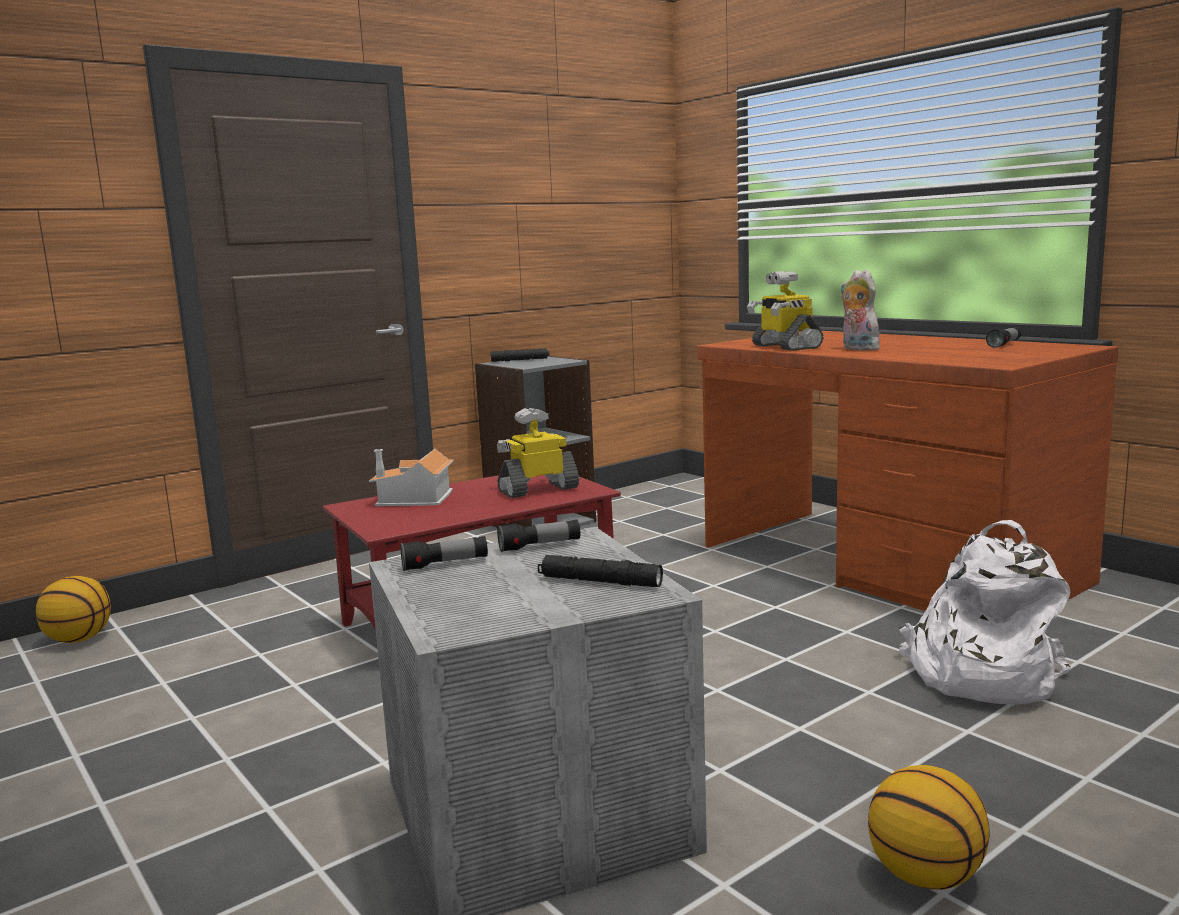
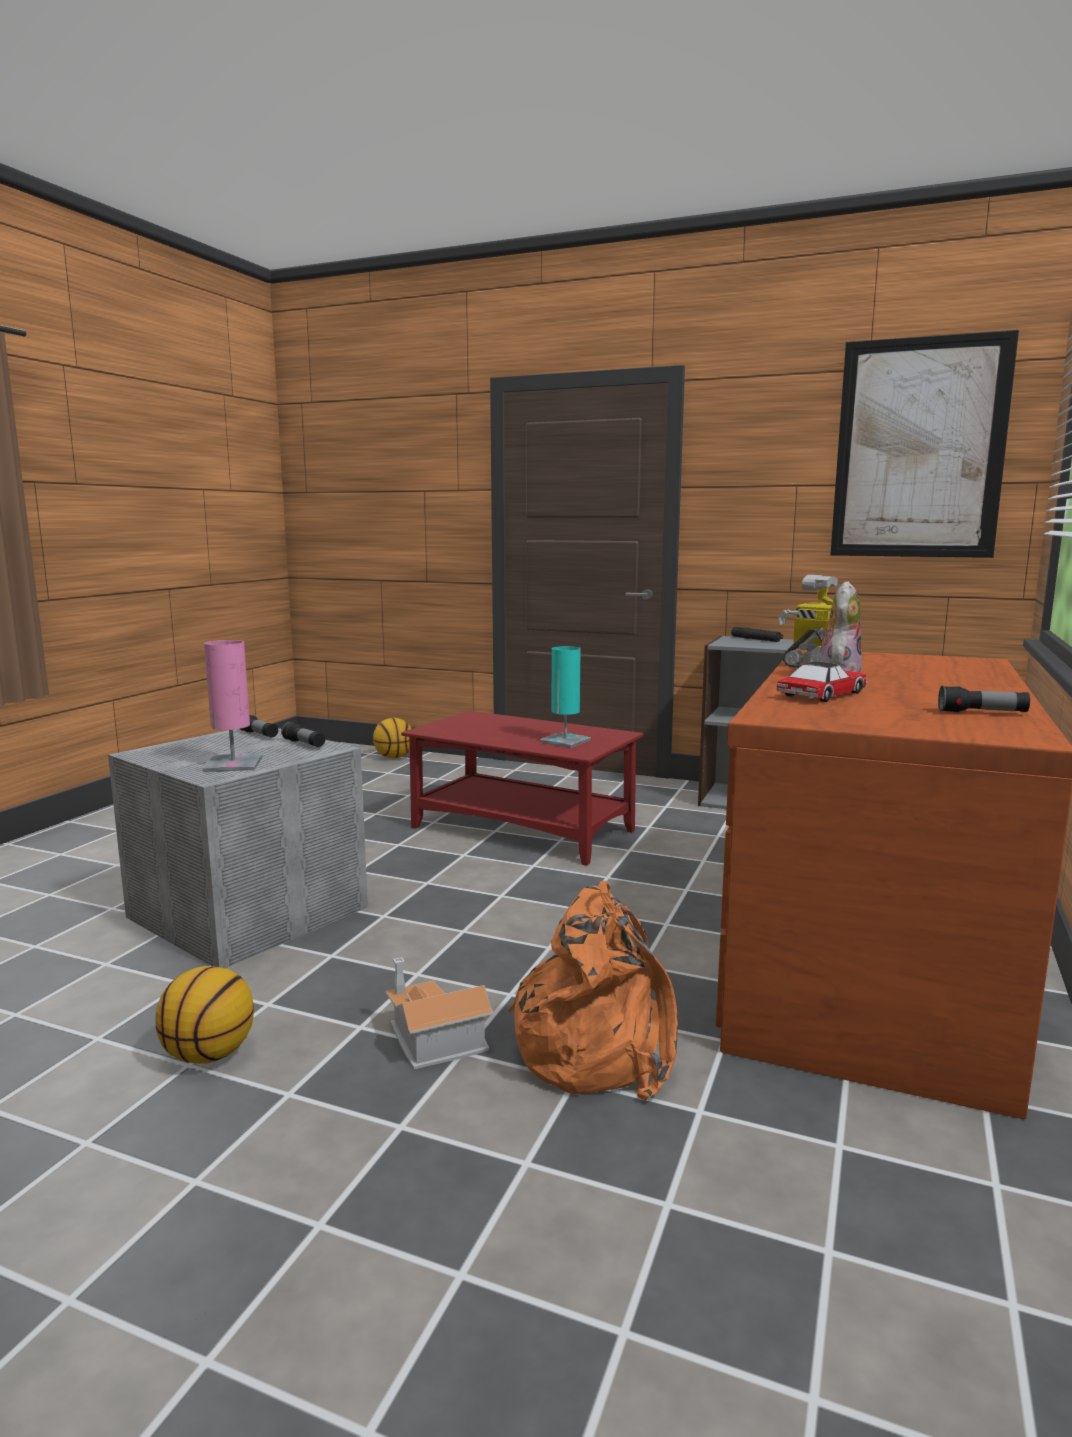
camera: 60 degrees right, 0 degrees up
(415, 499) = (503, 722): toy house -> toy house (432, 1039)
(538, 489) = (565, 741): toy robot -> turquoise table lamp
(600, 581) = (233, 764): black flashlight -> pink table lamp
(602, 171) = (919, 449): none -> picture
(920, 354) = (822, 695): none -> toy car
(979, 675) = (598, 1047): white backpack -> orange backpack

